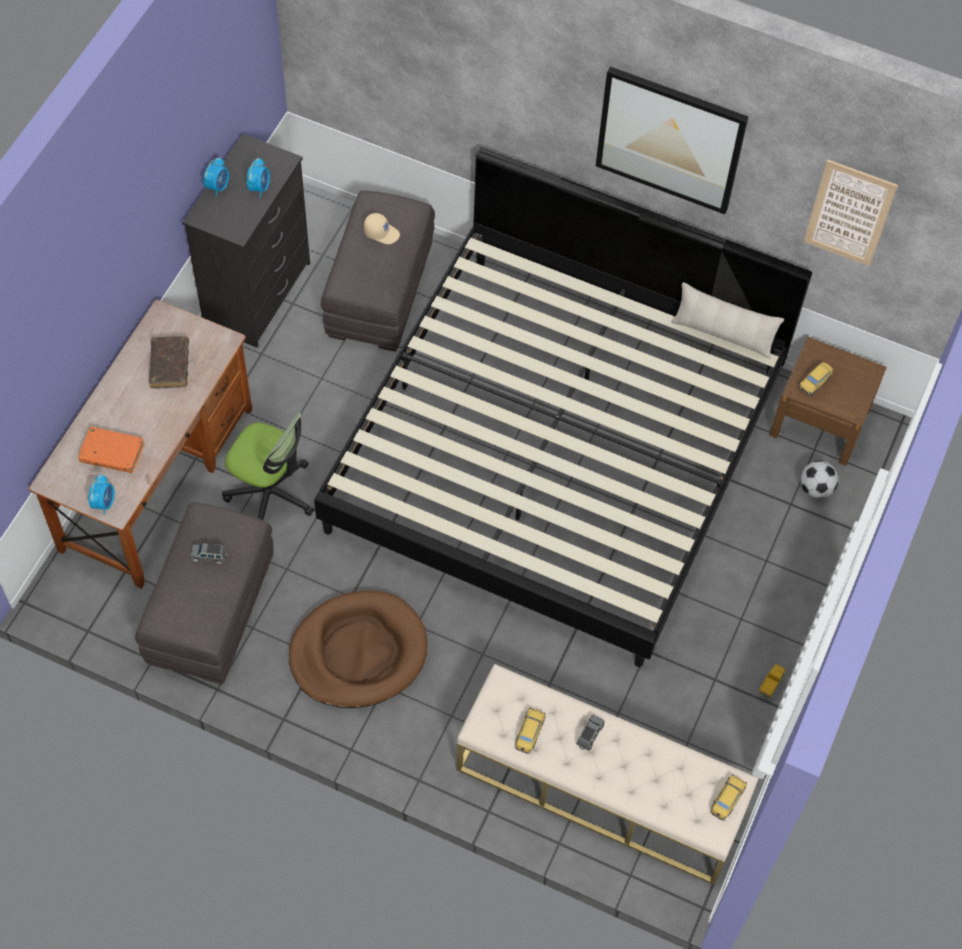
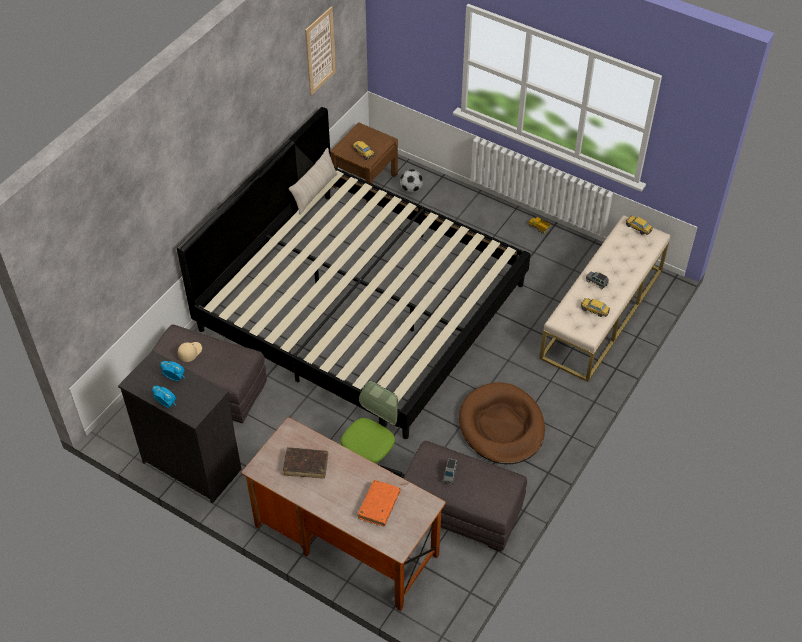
camera: 80 degrees left, 10 degrees down
(104, 503) = (421, 512): alarm clock -> none
(670, 139) = (247, 112): picture -> none

